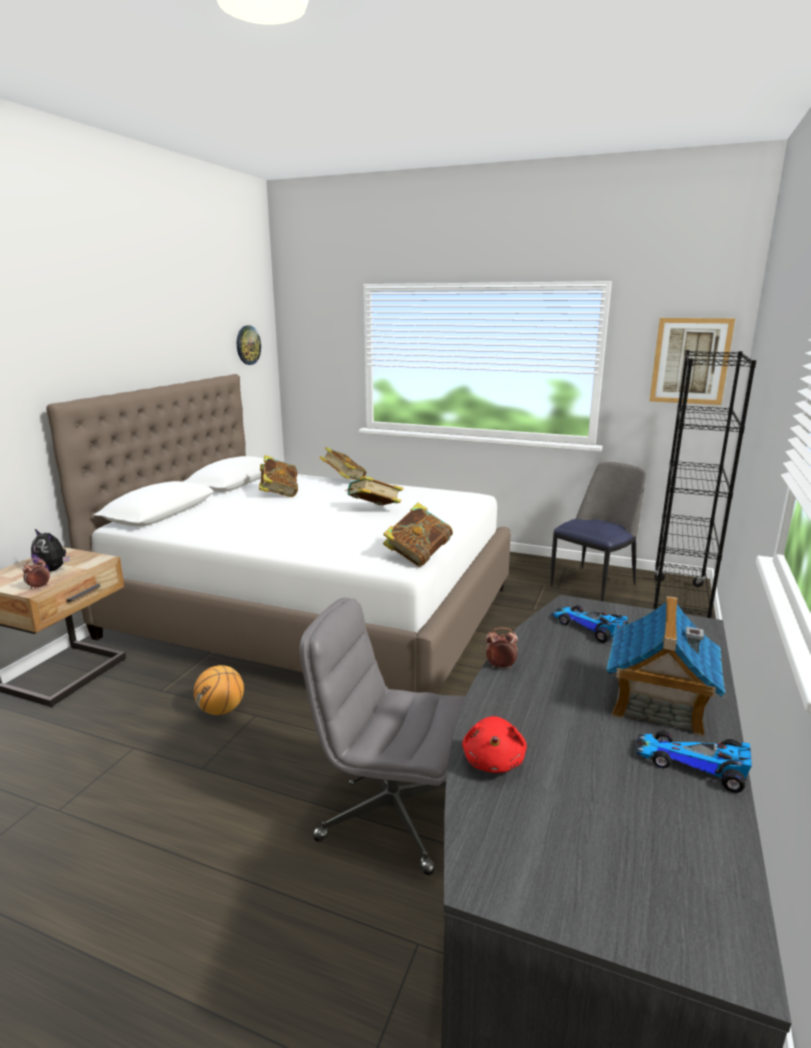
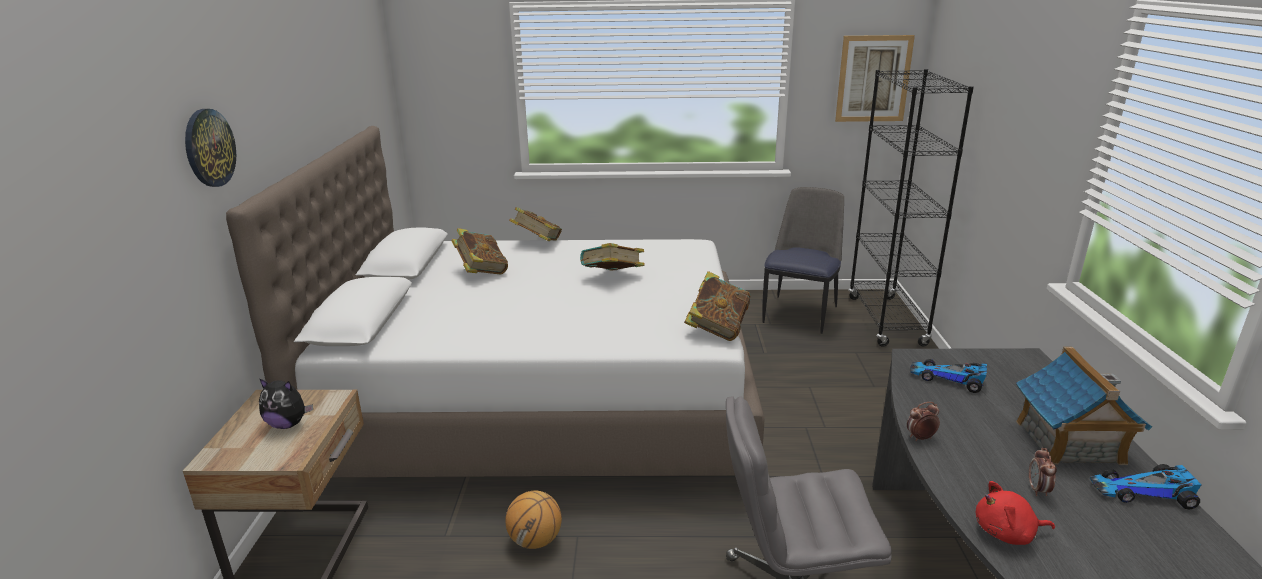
camera: 20 degrees left, 5 degrees up
(39, 587) = (298, 453): alarm clock -> alarm clock (1038, 490)
(247, 345) = (372, 85): wall clock -> wall clock (209, 148)
(493, 760) = (1007, 533): red plush toy -> red plush toy turned 105 degrees clockwise

